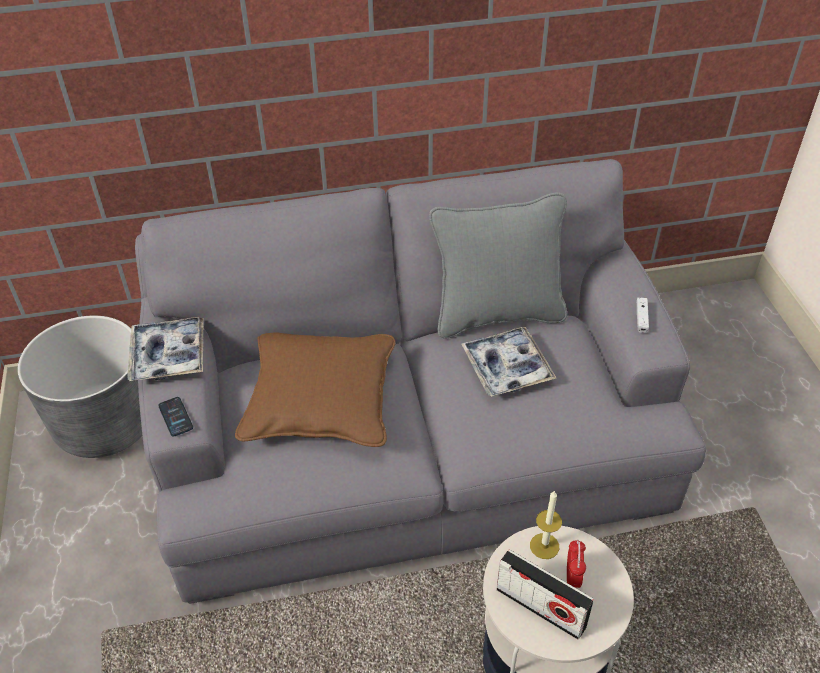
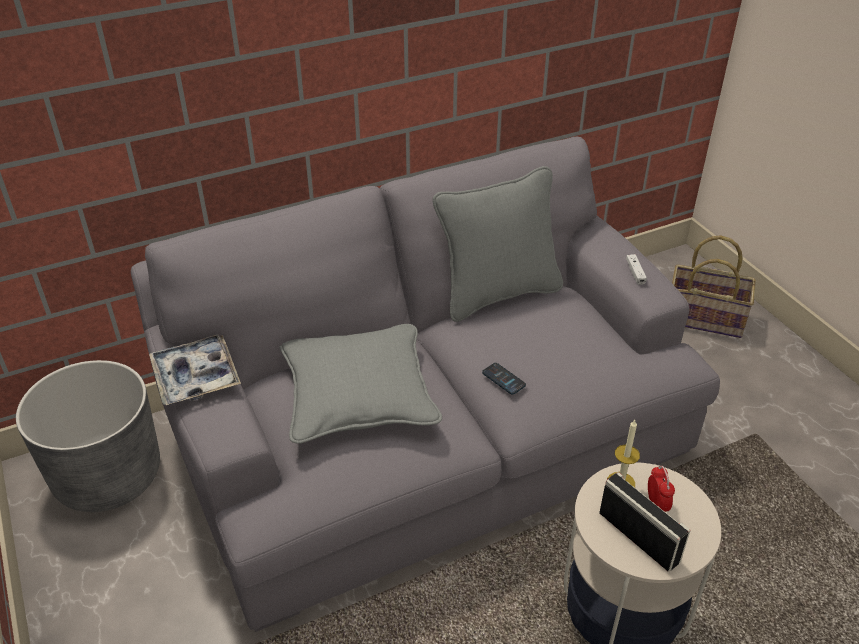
camera: 15 degrees left, 5 degrees down
(175, 417) = (225, 431): phone -> phone (503, 379)
(320, 397) = (358, 392): brown pillow -> grey pillow
(507, 368) = (526, 336): tray -> none
(541, 607) = (638, 537): radio -> radio turned 150 degrees counterclockwise
(744, 367) = (704, 318): none -> basket

